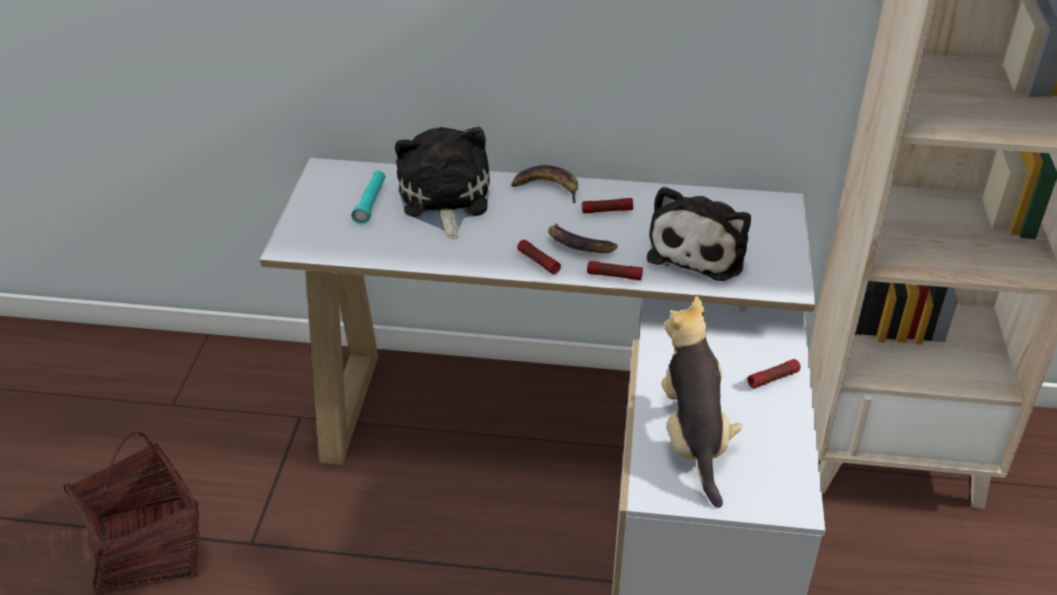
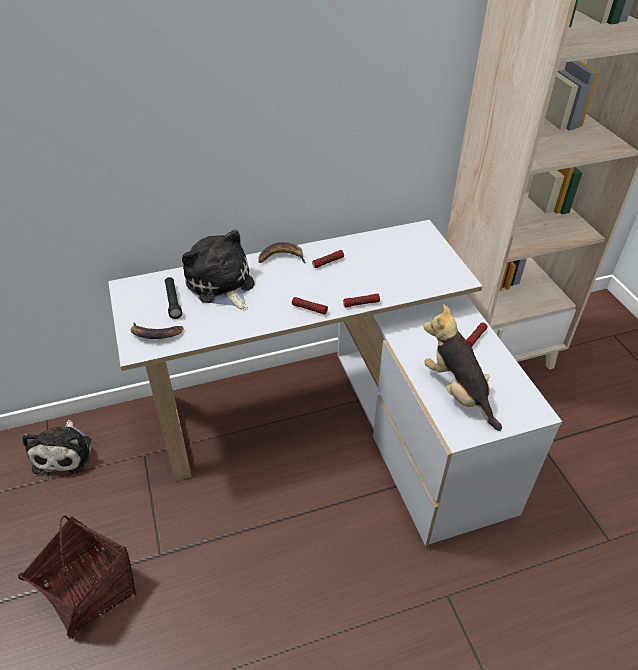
camera: 25 degrees left, 5 degrees up
(370, 203) = (173, 301): turquoise flashlight -> black flashlight
(578, 245) = (326, 290): banana -> banana (155, 334)
(700, 250) = (398, 272): plush toy -> plush toy (65, 452)

